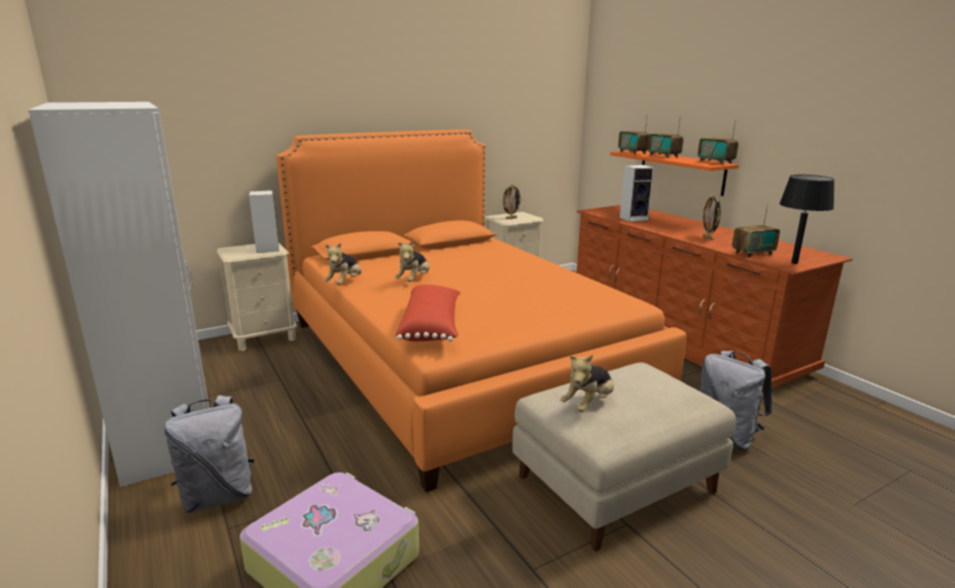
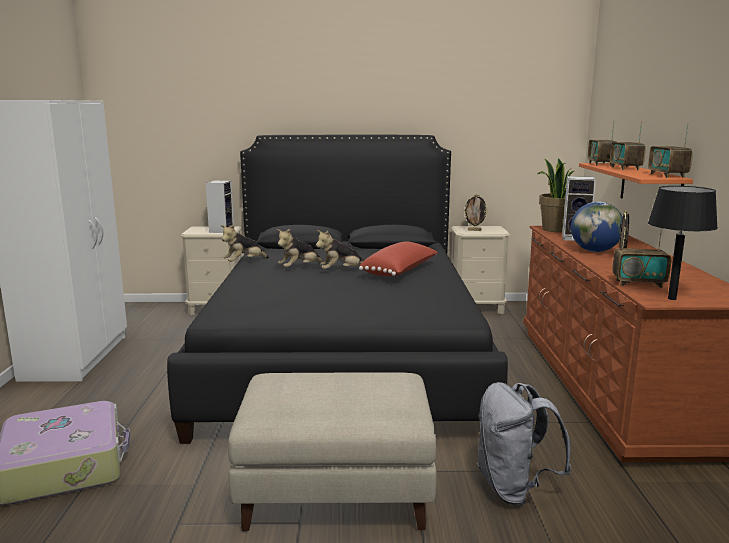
camera: 30 degrees right, 5 degrees down
(218, 496) = (56, 403): grey backpack -> none
(432, 327) = (244, 302): red pillow -> red pillow (400, 272)
(459, 359) = (343, 355): orange bed -> black bed
(588, 404) = (292, 389): plush toy -> plush toy (341, 271)
(603, 212) = (554, 229): none -> potted plant
(669, 229) = (594, 251): none -> globe

